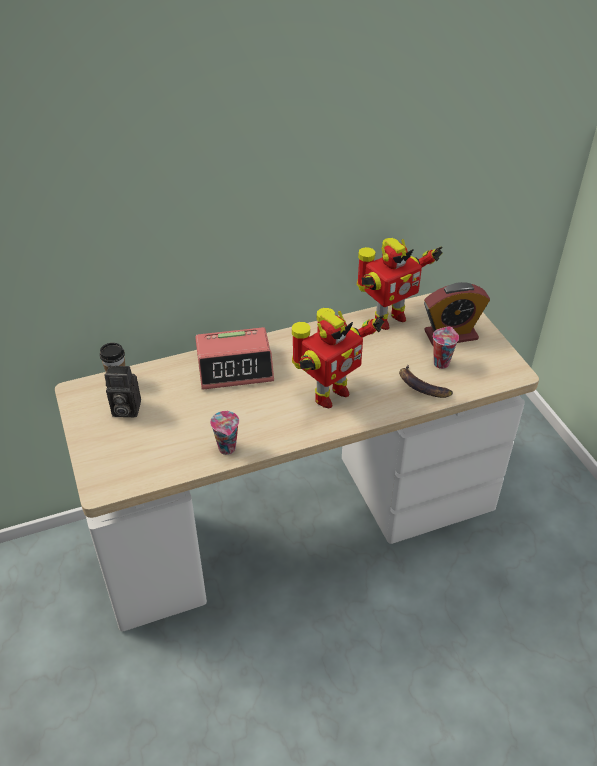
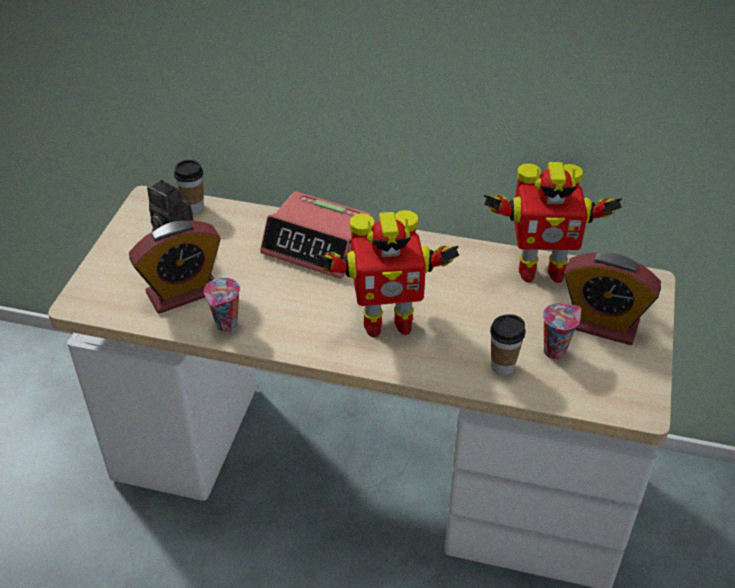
camera: 35 degrees right, 0 degrees up
(173, 442) = (183, 292): none -> alarm clock
(421, 386) = (502, 366): banana -> cup

